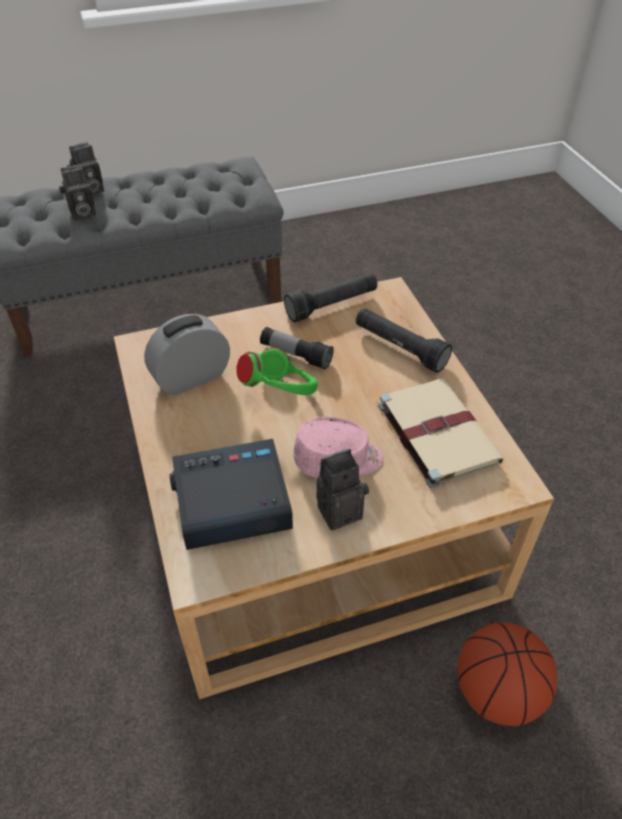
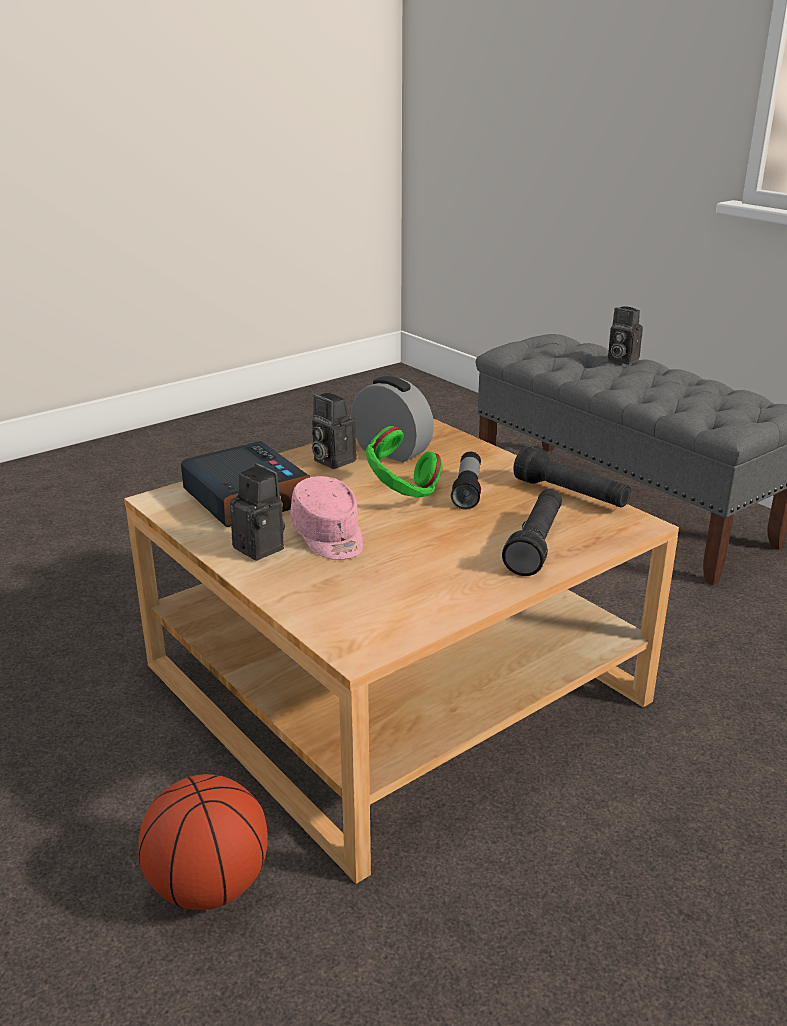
camera: 70 degrees right, 20 degrees down
(81, 214) = (580, 365): camera -> camera (331, 460)
(436, 432) = (409, 585): beige book -> none

